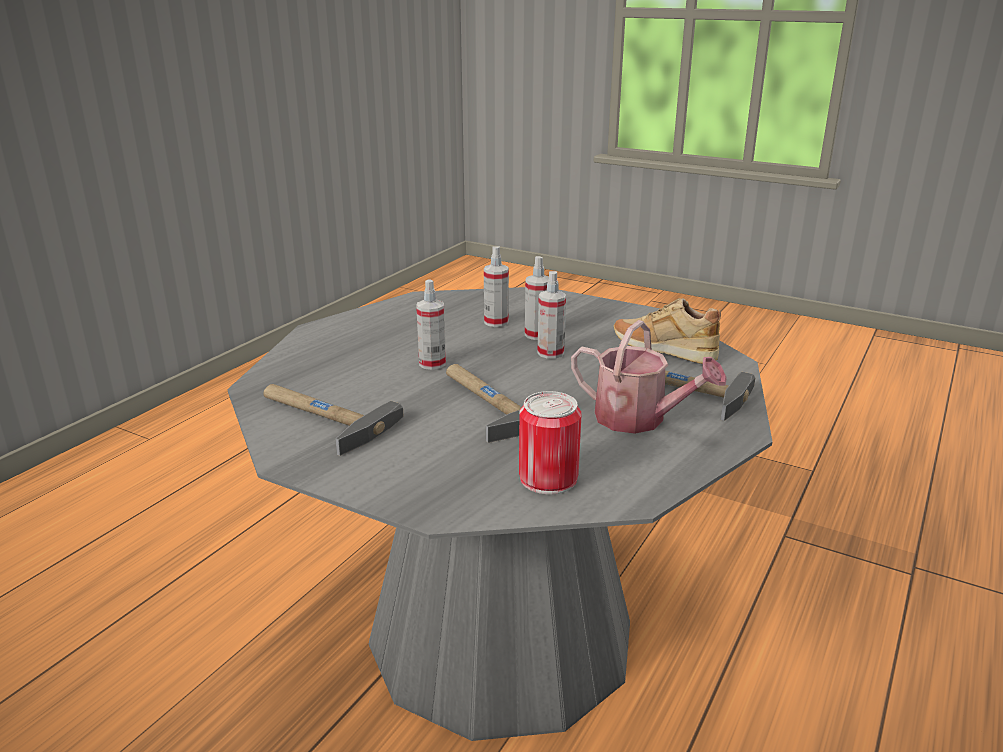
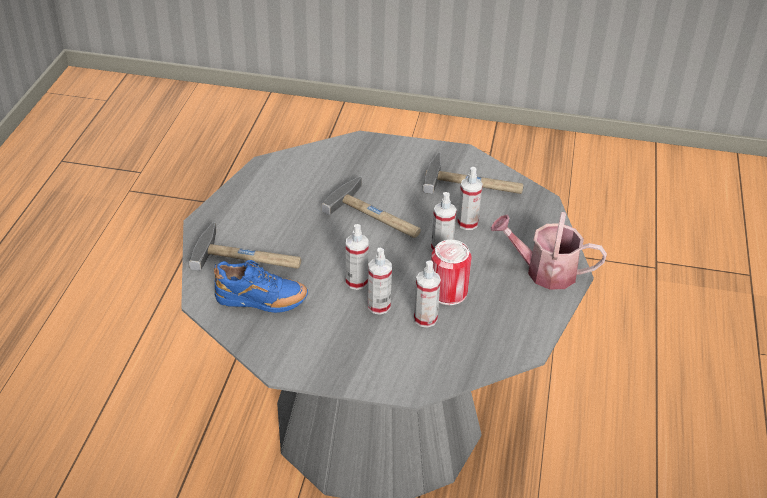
camera: 160 degrees right, 15 degrees up
(377, 380) = (467, 223): none -> spray bottle
(548, 478) = (314, 168): can -> can (448, 292)
(639, 419) = (271, 221): watering can -> watering can (544, 271)
(664, 352) = (261, 302): beige shoe -> blue shoe

